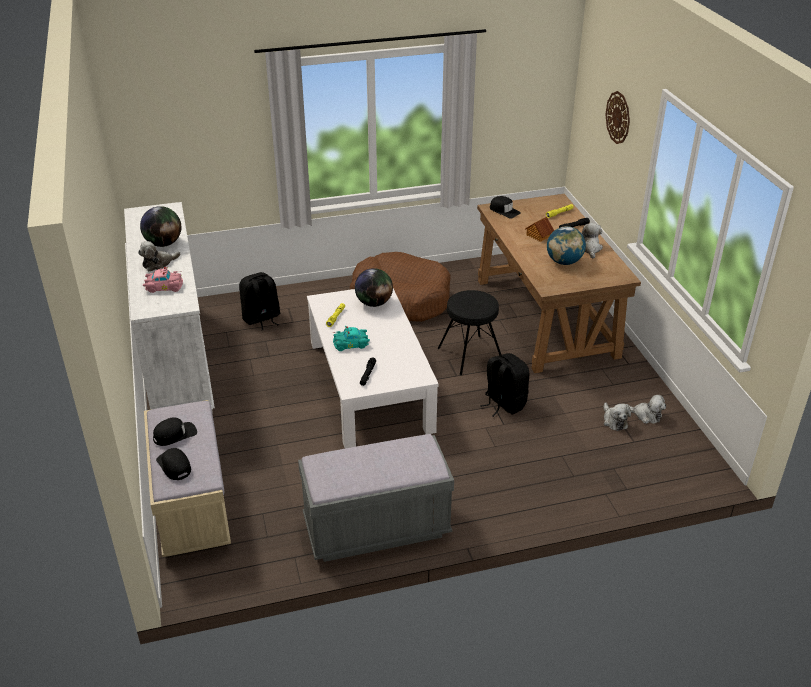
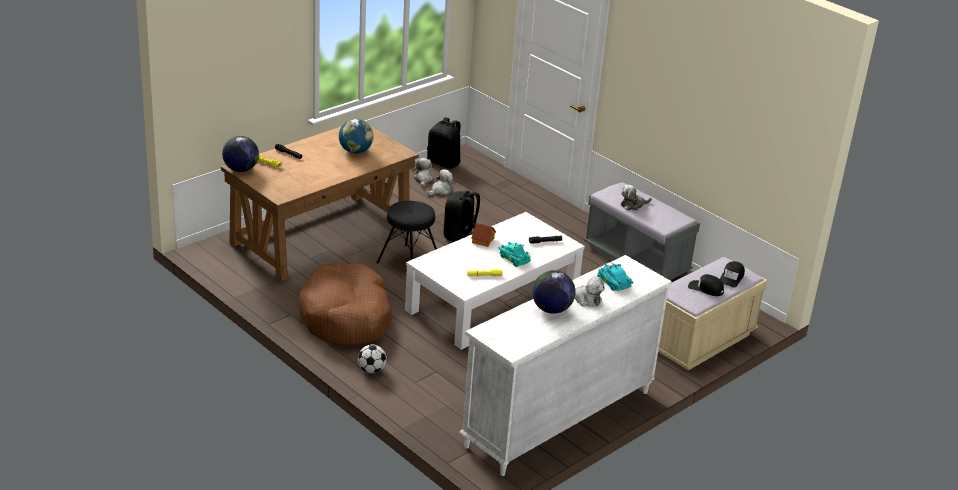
camera: 120 degrees left, 5 degrees down
(163, 286) = (614, 283): pink toy car -> turquoise toy car
(261, 319) = (447, 393): black backpack -> black backpack (444, 163)
(320, 293) = (371, 370): none -> football
(374, 303) = (445, 262): globe -> globe (240, 169)
(504, 211) = (281, 189): black cap -> none
(538, 235) = (317, 167): toy house -> toy house (483, 240)
(590, 249) = (323, 143): plush toy -> plush toy (633, 205)
(618, 117) = (256, 48): wall clock -> none

